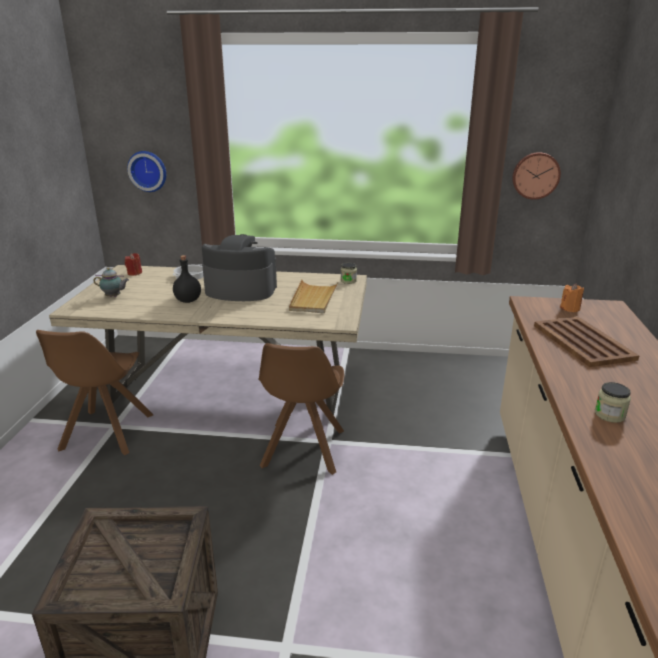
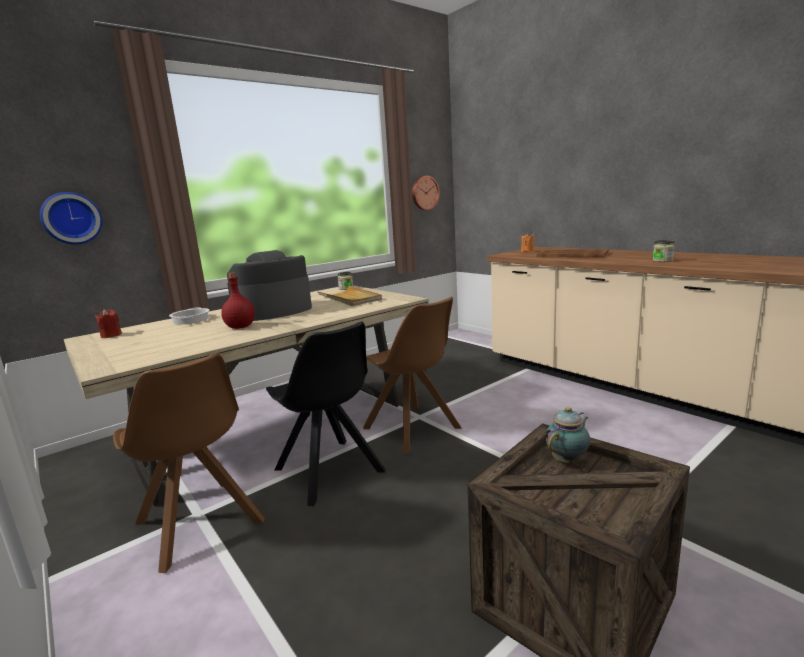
camera: 45 degrees left, 10 degrees down
(114, 297) = (139, 349): teapot -> teapot (568, 460)
(187, 300) = (240, 327): black bottle -> red bottle
(203, 446) = (330, 472): none -> black chair

